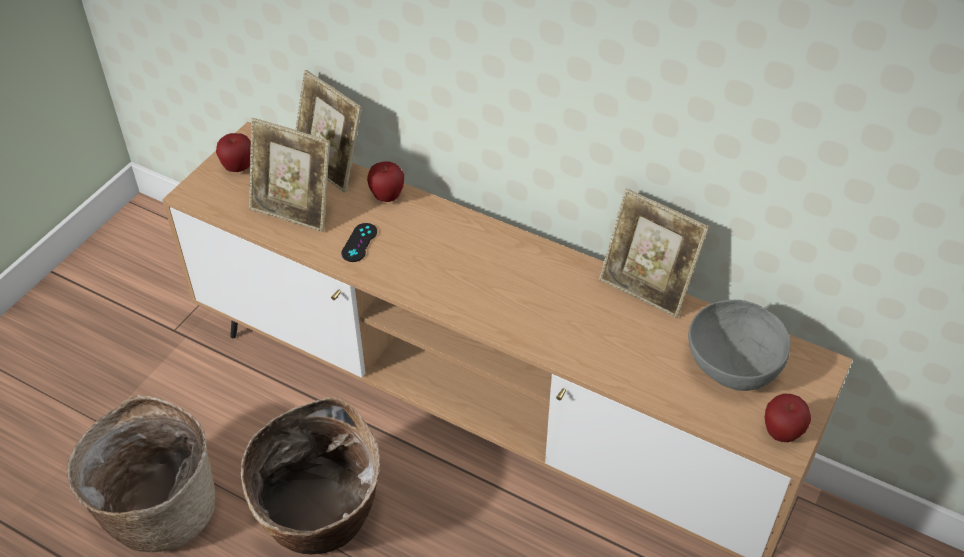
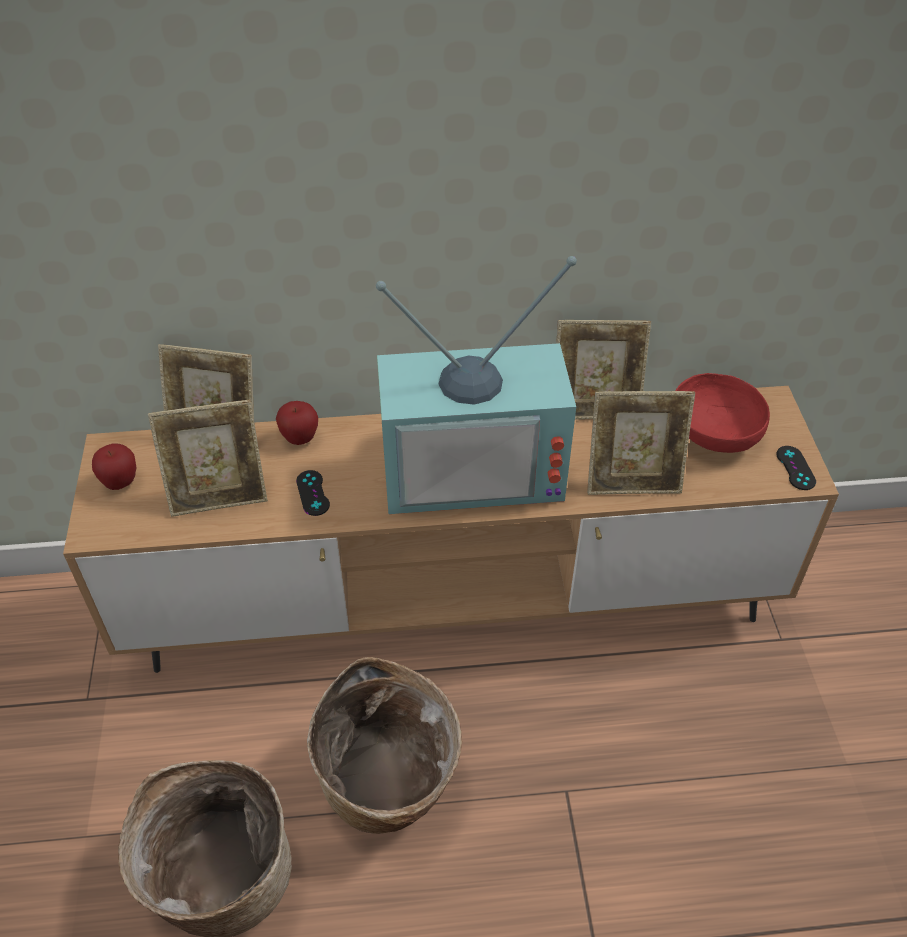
camera: 35 degrees left, 0 degrees up
(498, 285) = (474, 467): none -> television
(619, 364) = (632, 480): none -> picture frame
(732, 363) = (712, 433): grey bowl -> red bowl
(781, 433) = (795, 468): apple -> black game controller

